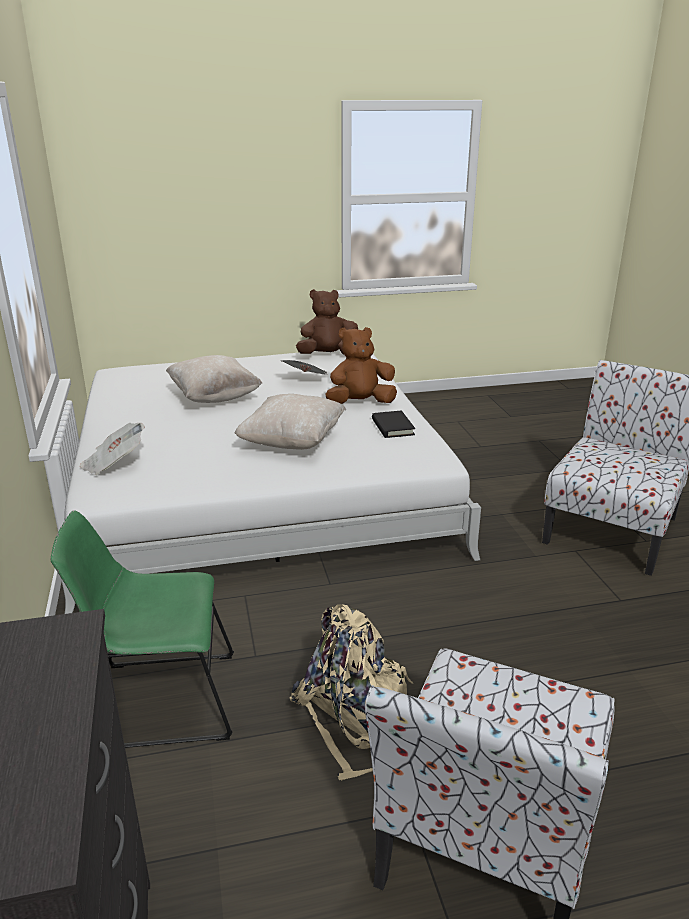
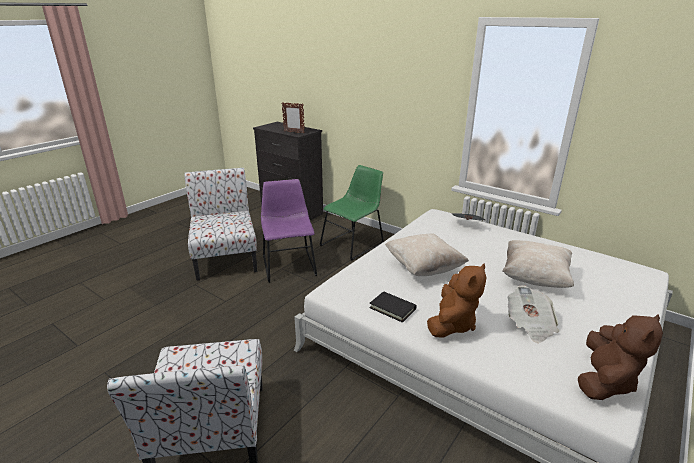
camera: 140 degrees right, 0 degrees up
(44, 663) = (294, 132): none -> picture frame
(354, 718) = (288, 264): beige backpack -> purple chair

